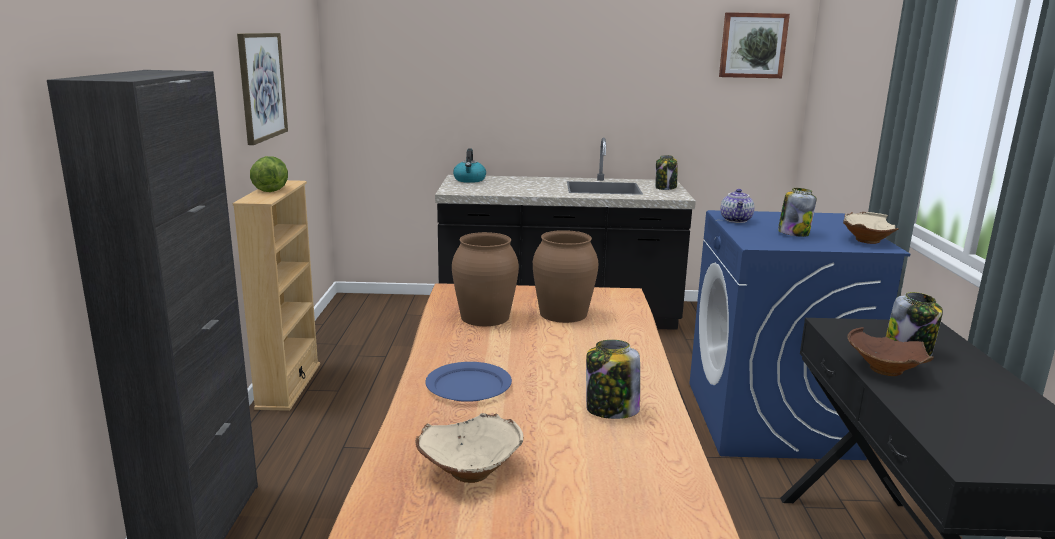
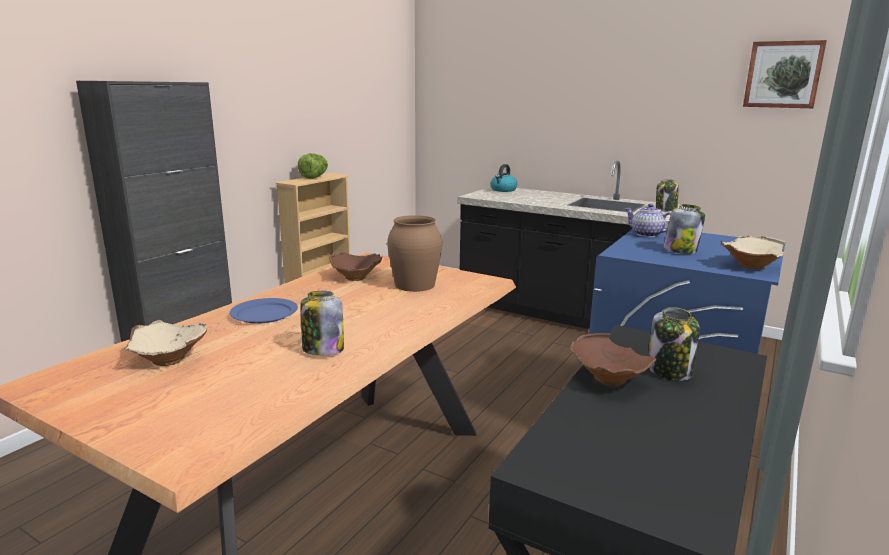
camera: 30 degrees right, 0 degrees up
(261, 86) = (328, 105): picture -> none
(484, 317) = (356, 277): brown vase -> brown bowl
(736, 220) = (646, 234): teapot -> teapot turned 90 degrees clockwise

